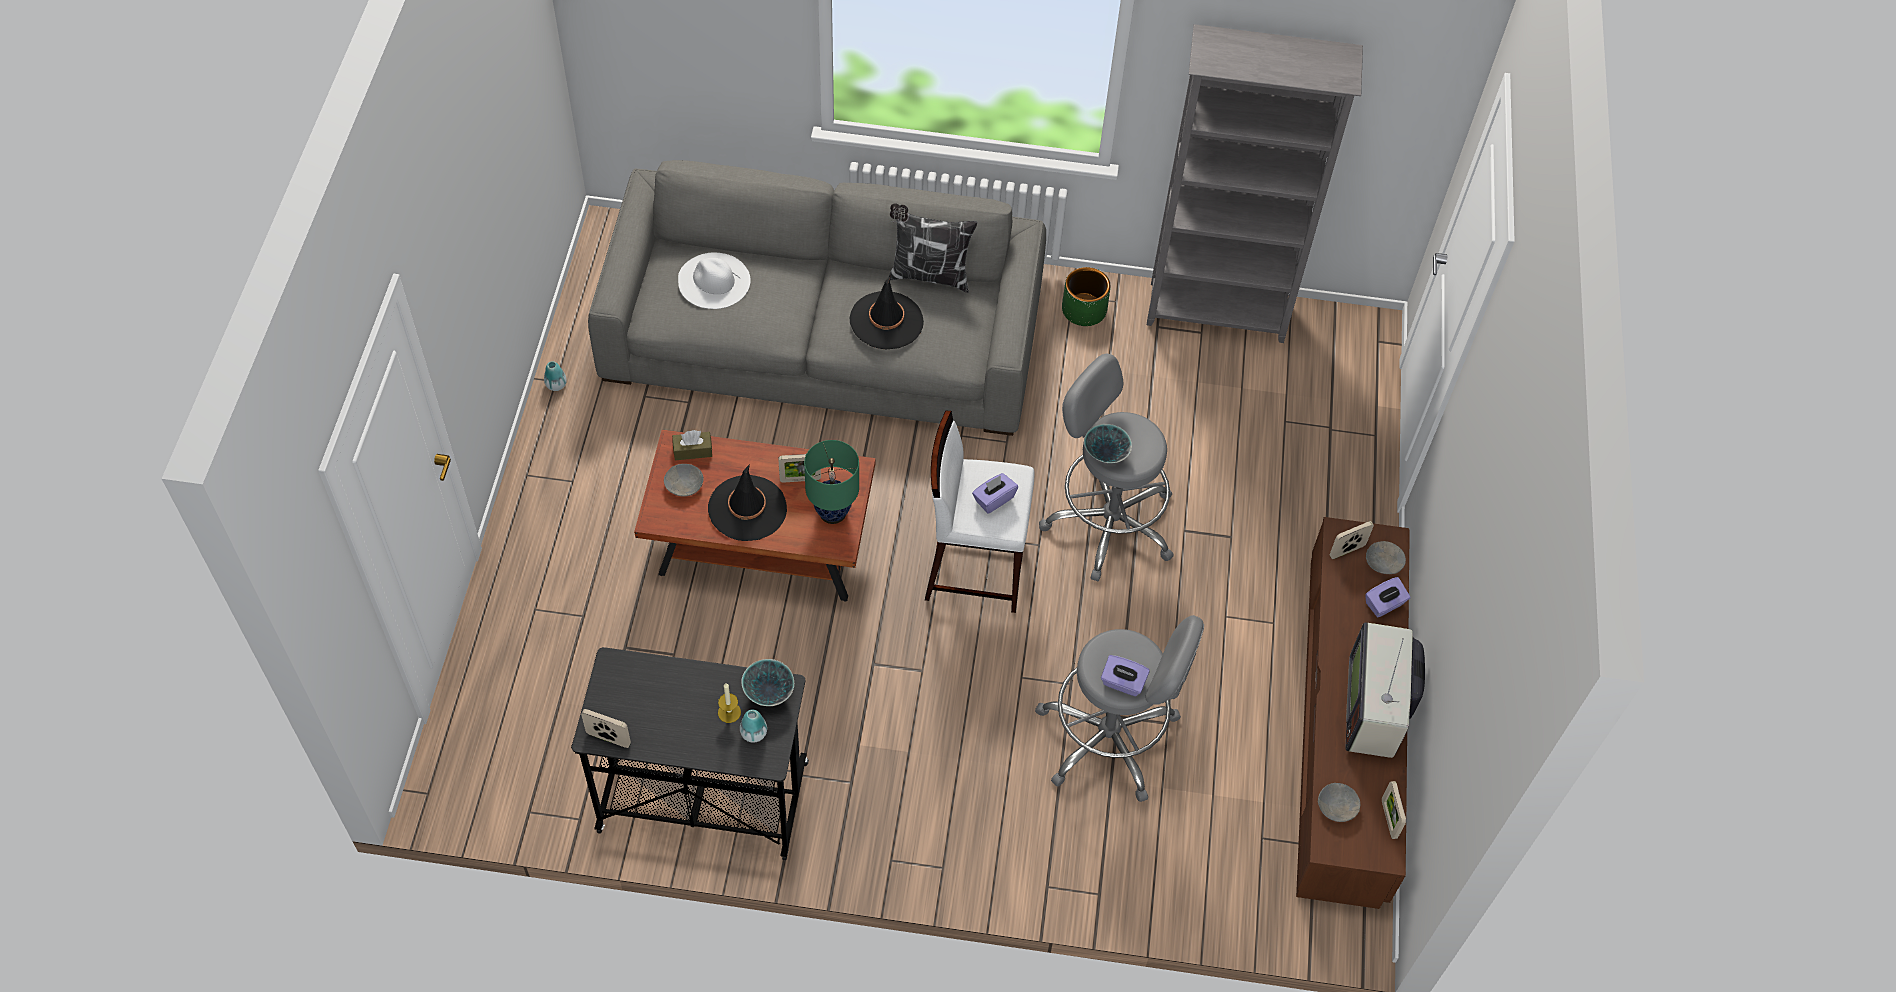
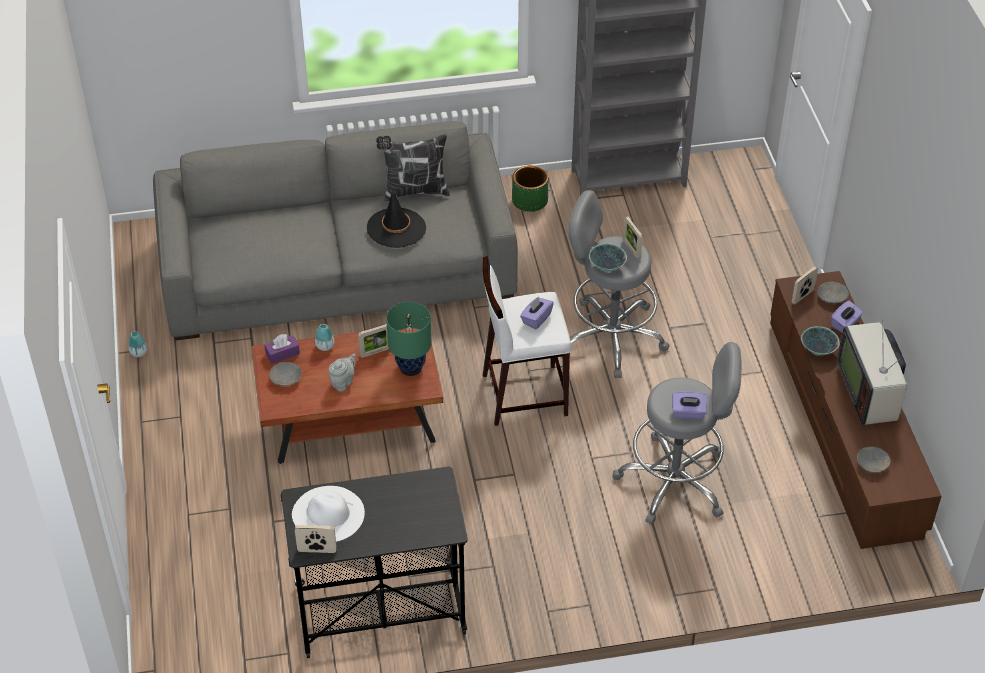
camera: 15 degrees left, 10 degrees down
(692, 450) = (282, 353): brown tissue box -> purple tissue box
(713, 280) = (250, 233): white hat -> white hat (328, 514)
(729, 712) = (404, 506): candle -> none
(747, 508) = (343, 382): black hat -> grey teapot
(753, 733) = (429, 515): vase -> vase (325, 346)
(768, 692) = (428, 485): bowl -> bowl (817, 350)
(1388, 819) = (912, 462): picture frame -> picture frame (631, 249)

